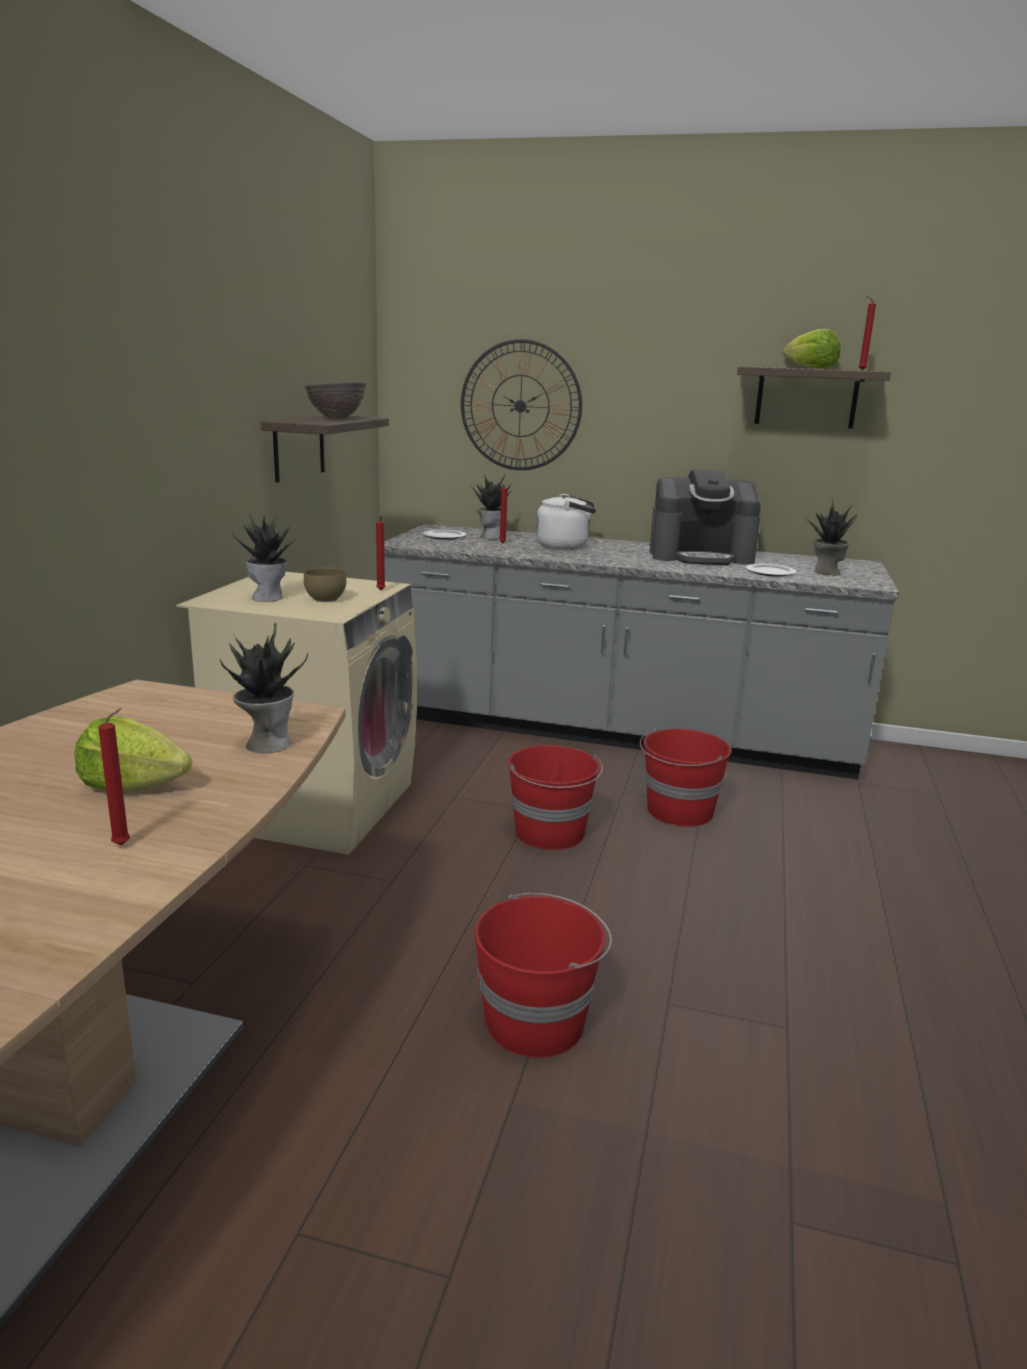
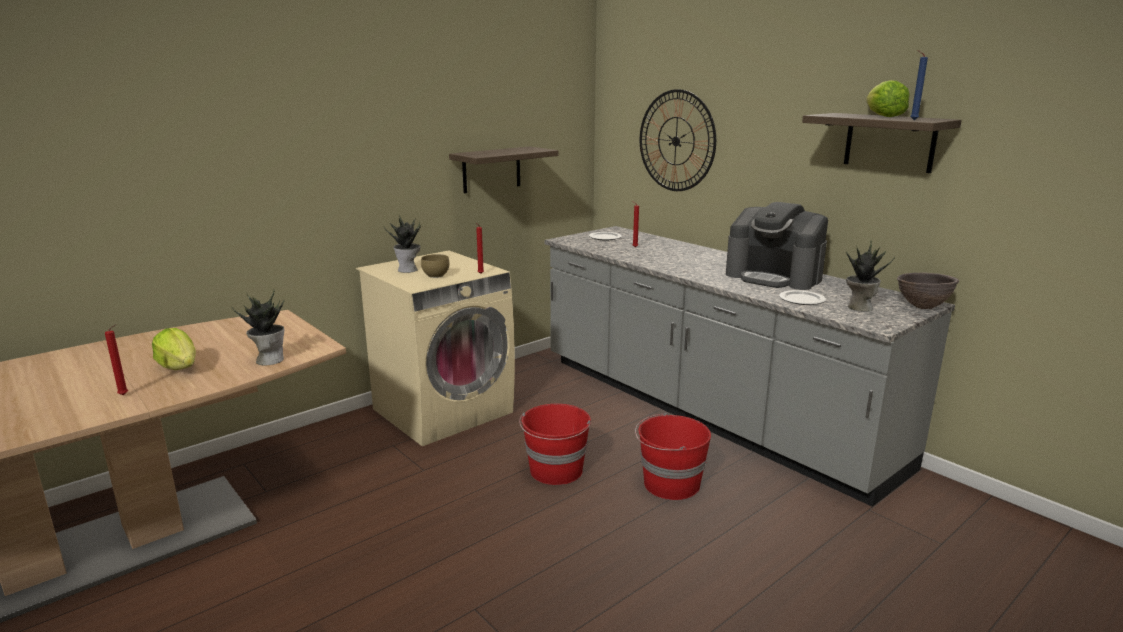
camera: 35 degrees right, 0 degrees up
(336, 419) = (508, 152): brown bowl -> brown bowl (922, 307)
(491, 537) = (638, 241): potted plant -> none
(537, 1022) = (388, 584): red bucket -> none
(566, 546) = (677, 255): white kettle -> none
(860, 370) = (912, 120): red candle -> blue candle

